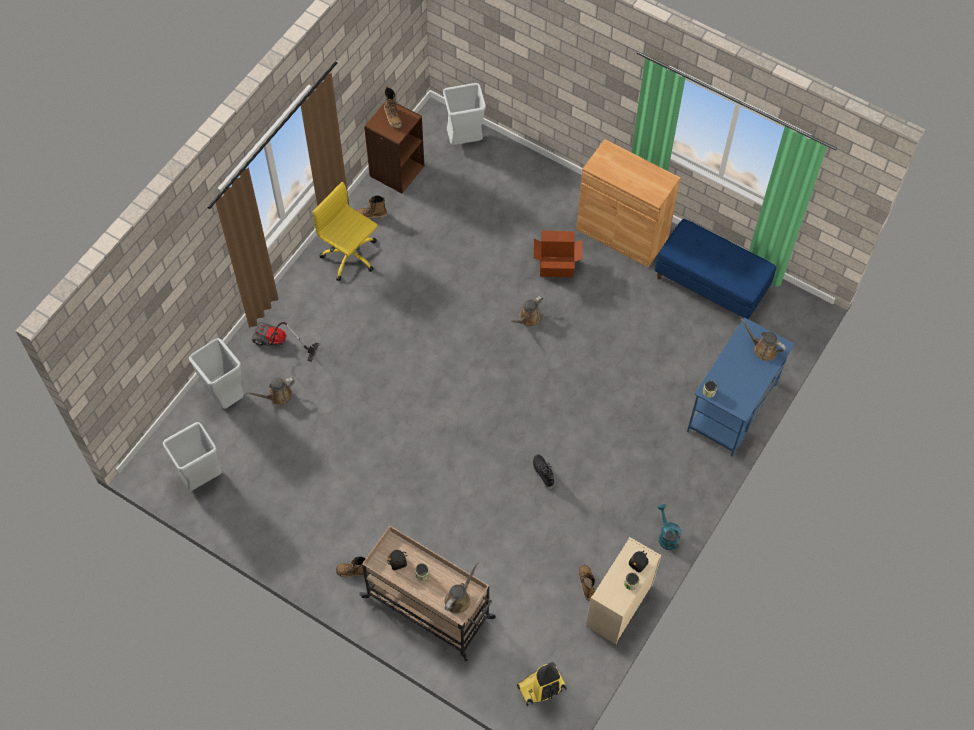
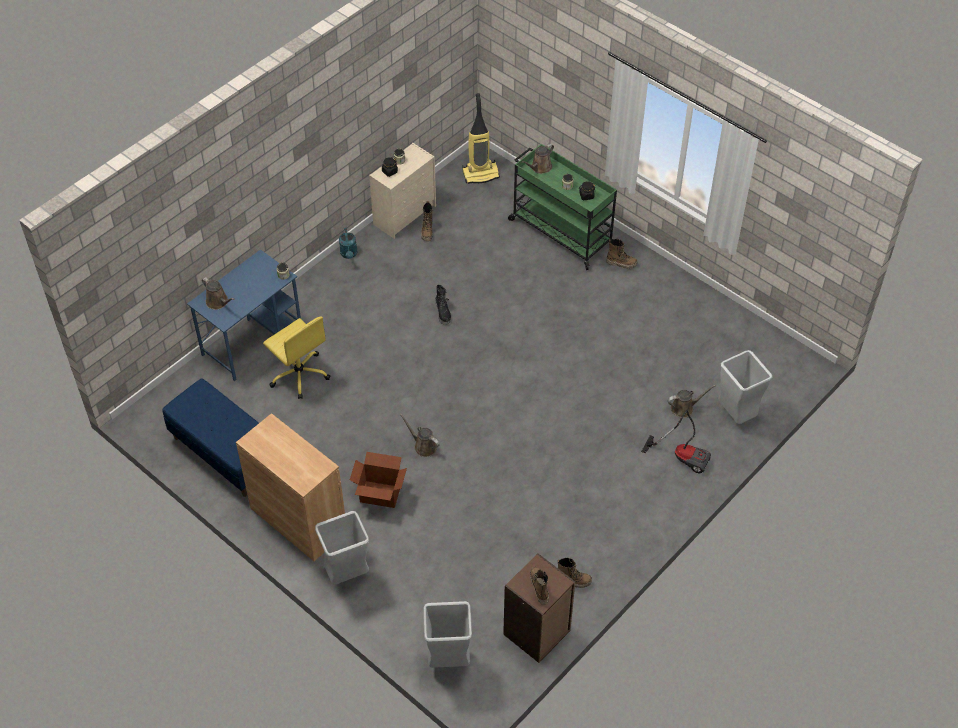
camera: 170 degrees left, 10 degrees down
(202, 477) = (756, 349): grey trash can -> grey trash can (347, 575)
(350, 257) = (601, 536): yellow office chair -> yellow office chair (299, 374)
(429, 608) = (560, 232): beige cart -> green cart
(528, 318) = (423, 446): brown watering can -> brown watering can turned 105 degrees counterclockwise

